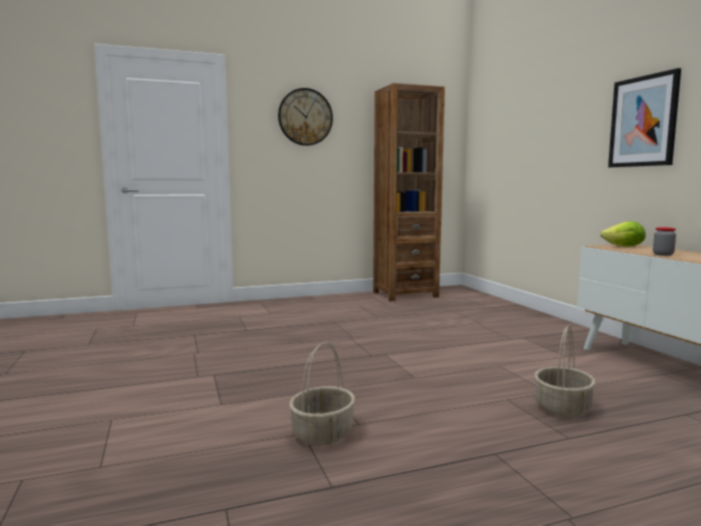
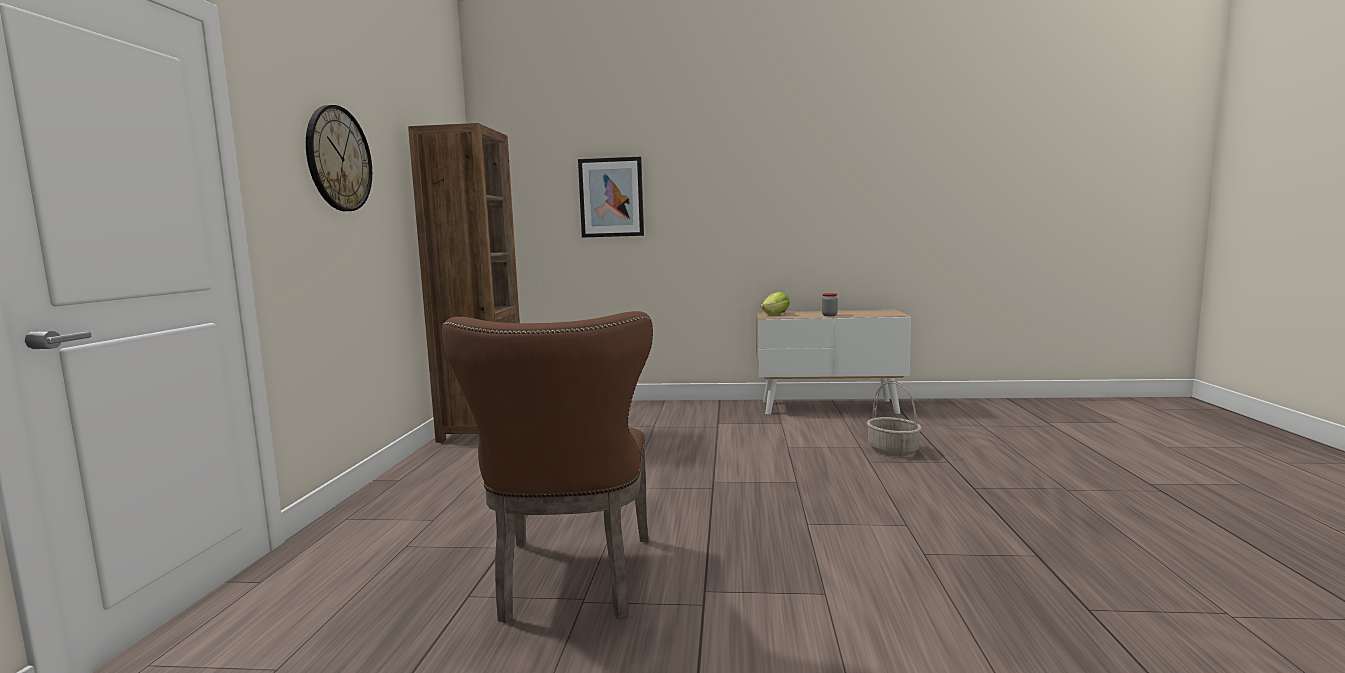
camera: 65 degrees left, 0 degrees up
(213, 348) = (572, 583): none -> brown chair
(323, 434) = (927, 544): basket -> none
(643, 121) = (755, 203): picture -> picture (611, 197)

